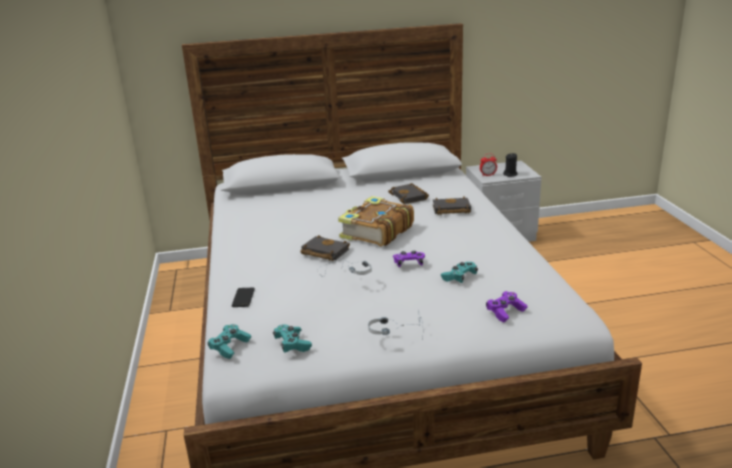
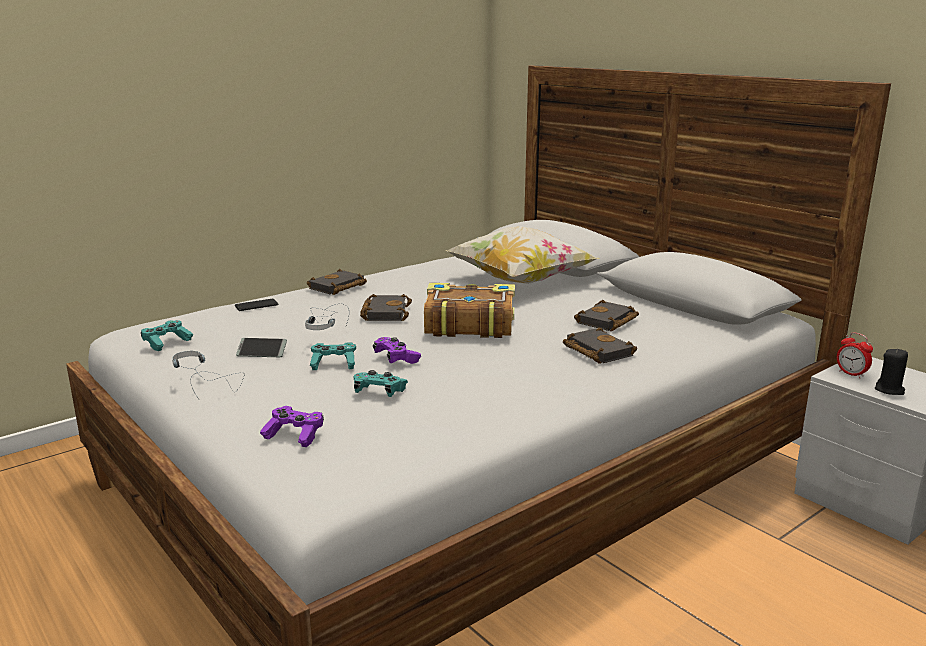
camera: 60 degrees right, 5 degrees down
(230, 347) = (154, 321): turquoise game controller -> turquoise game controller (334, 364)
(242, 260) = (337, 287): none -> black book
(310, 202) = (520, 281): none -> pillow
(354, 307) = (262, 352): none -> phone

